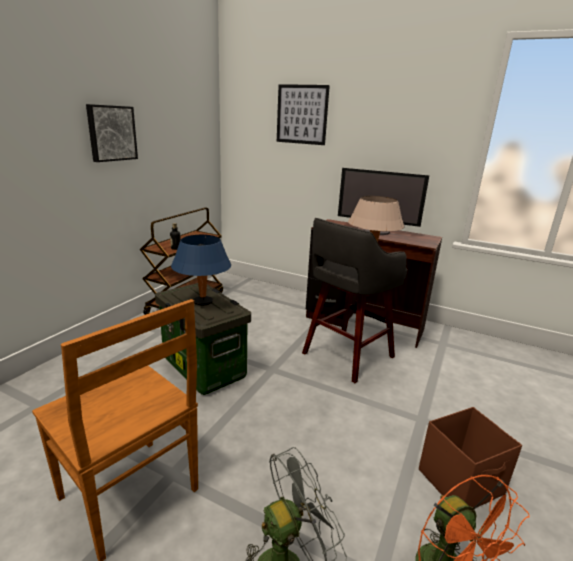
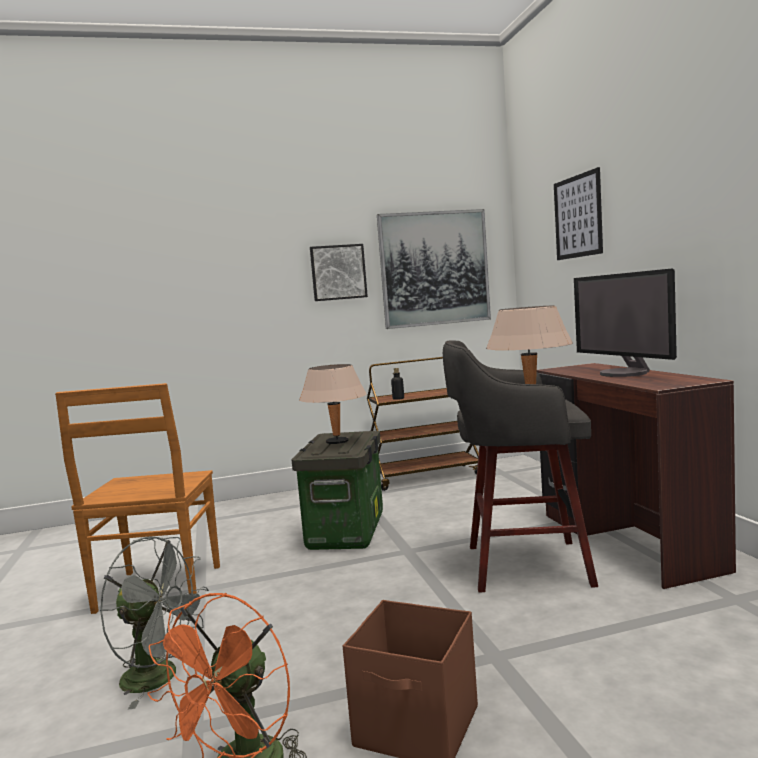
camera: 50 degrees right, 15 degrees down
(178, 134) = (434, 268): none -> picture
(203, 302) = (337, 442): blue table lamp -> beige table lamp

